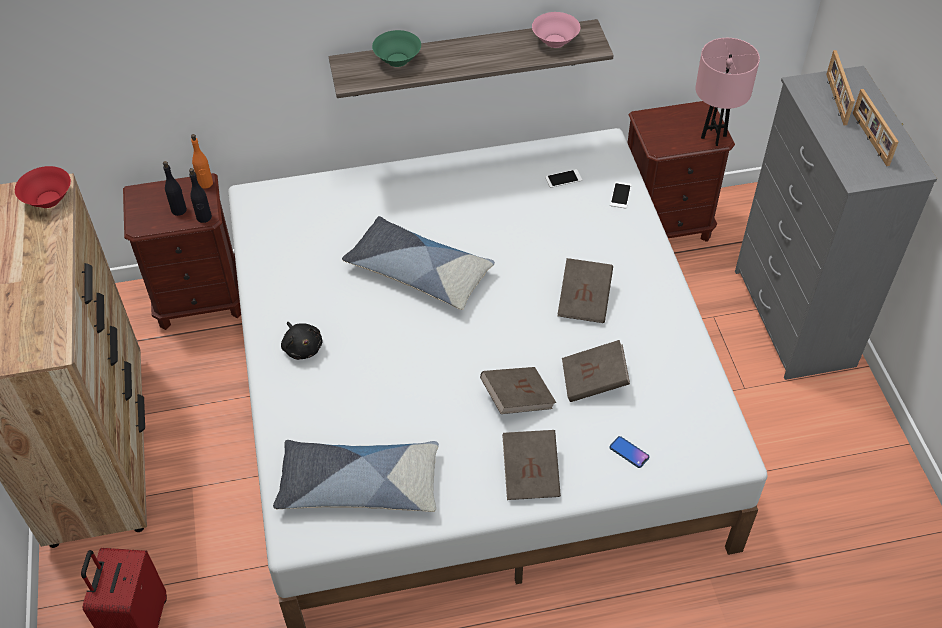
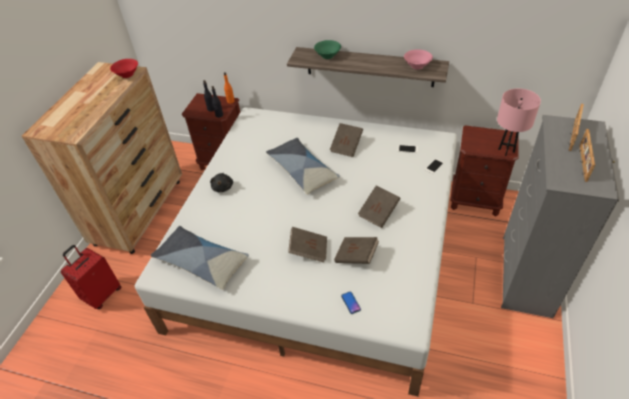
camera: 30 degrees right, 5 degrees down
(530, 474) = (289, 292): brown book -> brown book (346, 146)

